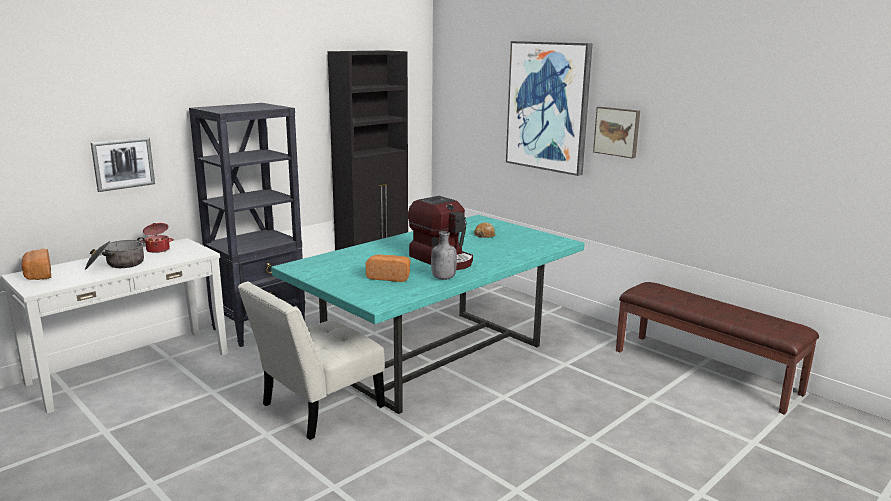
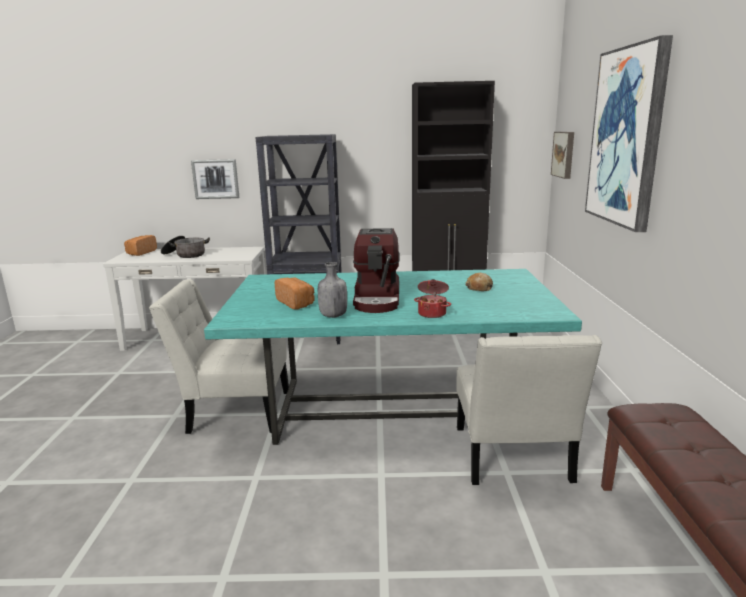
camera: 45 degrees right, 0 degrees up
(158, 249) = (228, 250): cooking pot -> cooking pot (432, 313)
(556, 355) = (512, 458): none -> white chair
(617, 131) = (684, 167): picture -> picture (564, 154)

